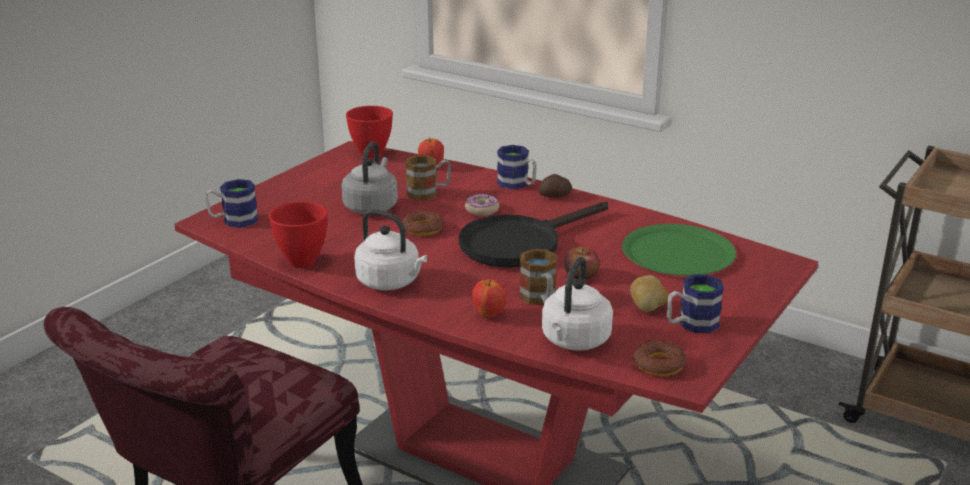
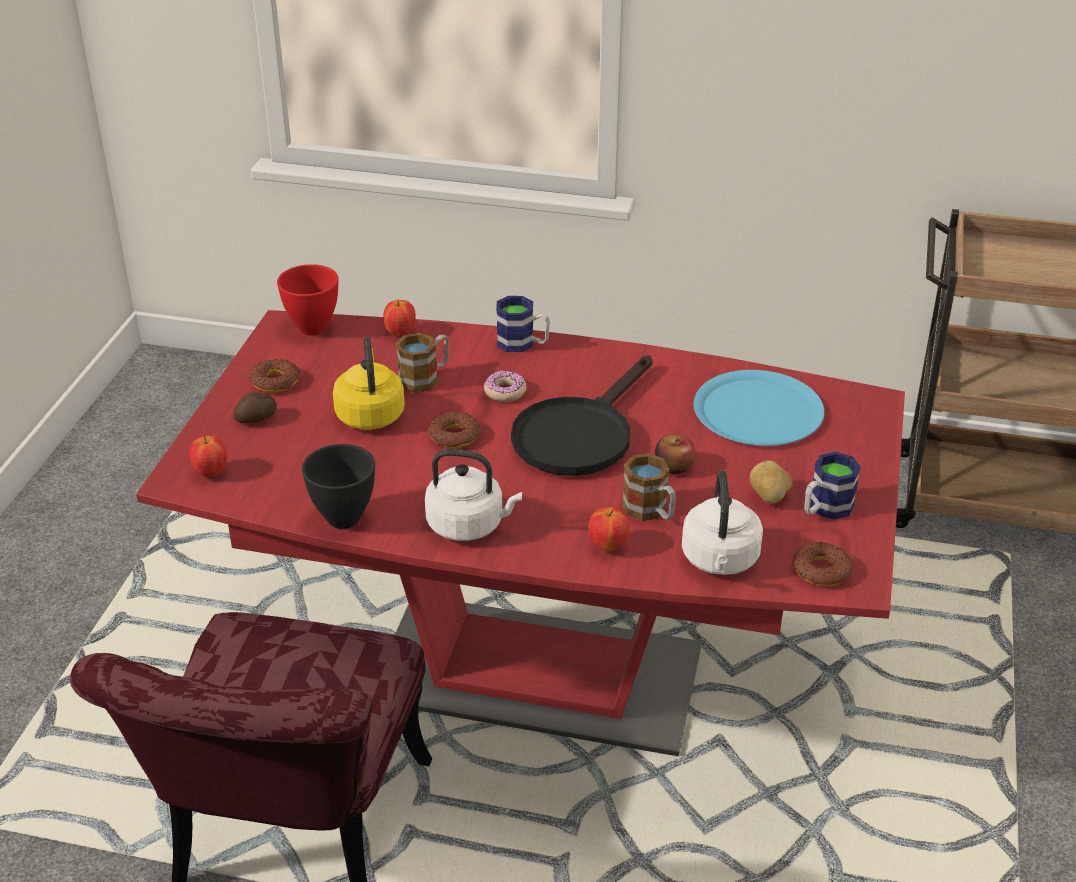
camera: 20 degrees left, 10 degrees up
(233, 220) = (211, 473): mug -> apple
(301, 261) = (342, 518): red bowl -> black bowl
(320, 178) = (275, 381): none -> donut
(371, 206) = (370, 414): grey kettle -> yellow kettle
(555, 196) = (577, 353): potato -> potato (257, 419)
(678, 252) = (758, 411): green plate -> blue plate

